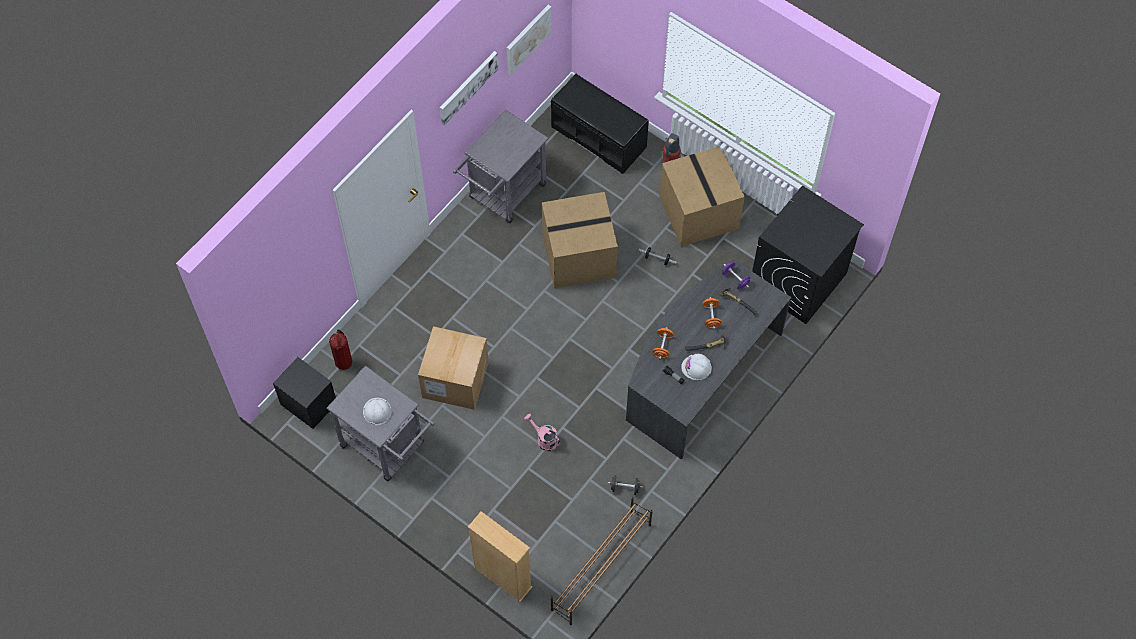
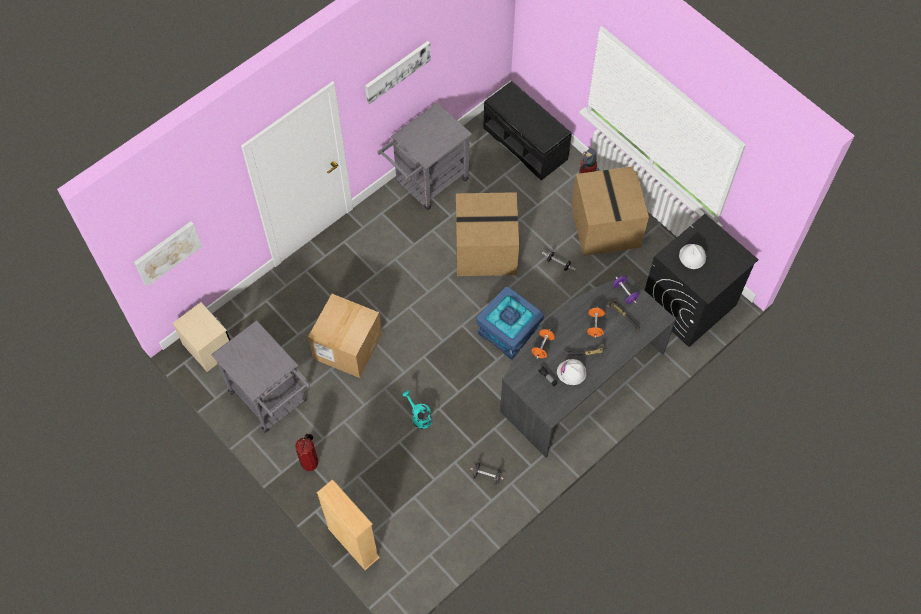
camera: 10 degrees right, 0 degrees up
(308, 404) = (208, 347): black nightstand -> beige nightstand
(343, 361) = (248, 313): fire extinguisher -> fire extinguisher (310, 461)
(377, 411) = (257, 365): white hard hat -> white hard hat (692, 256)
(527, 39) = (465, 36): picture -> picture (167, 252)
(544, 439) = (419, 417): pink watering can -> turquoise watering can
(600, 567) = (448, 549): brown shoe rack -> none
(619, 338) = (508, 332): none -> blue storage box

